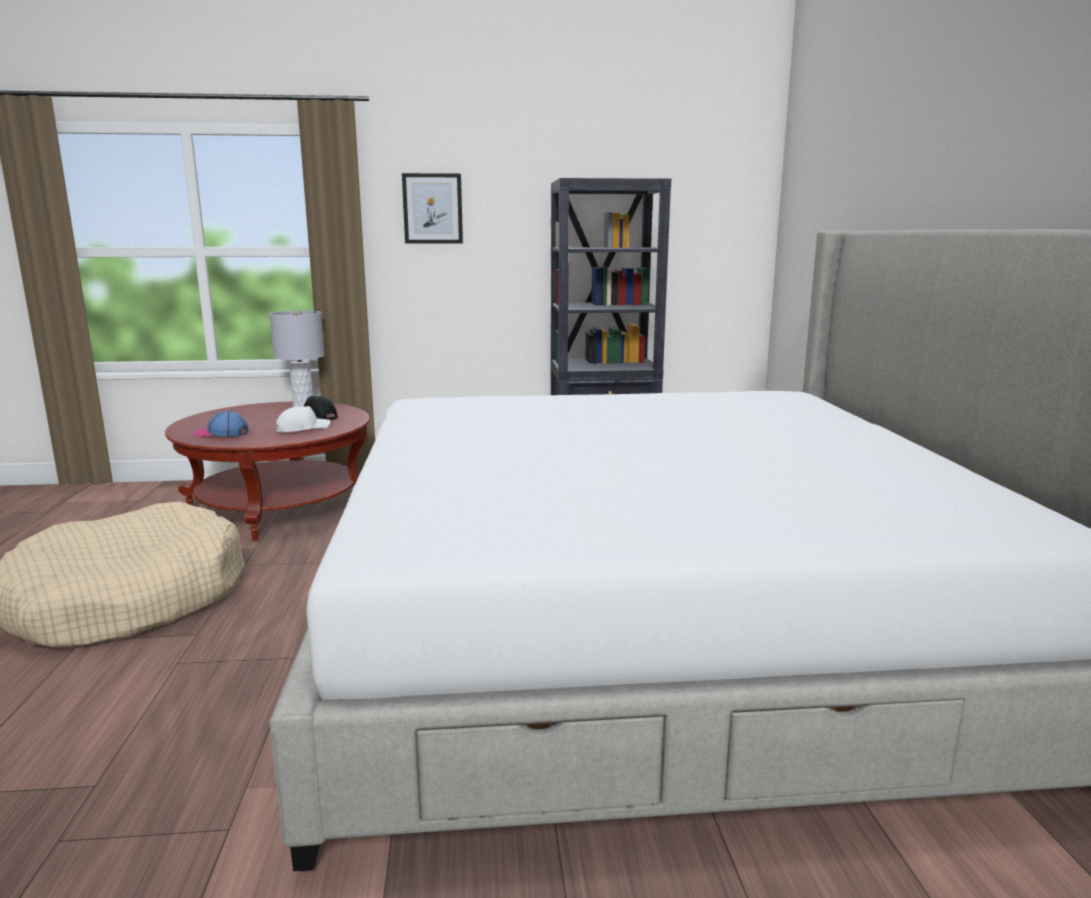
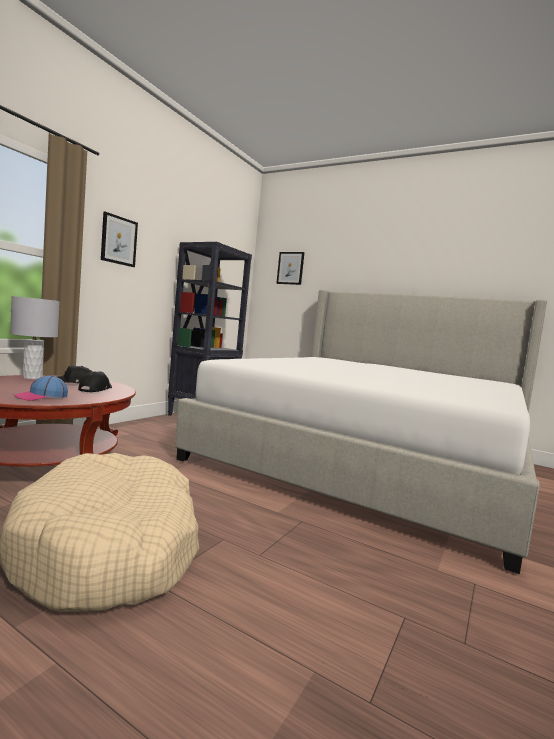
camera: 55 degrees left, 10 degrees down
(302, 428) = (95, 389): white cap -> black cap
(818, 179) = (290, 268): none -> picture

